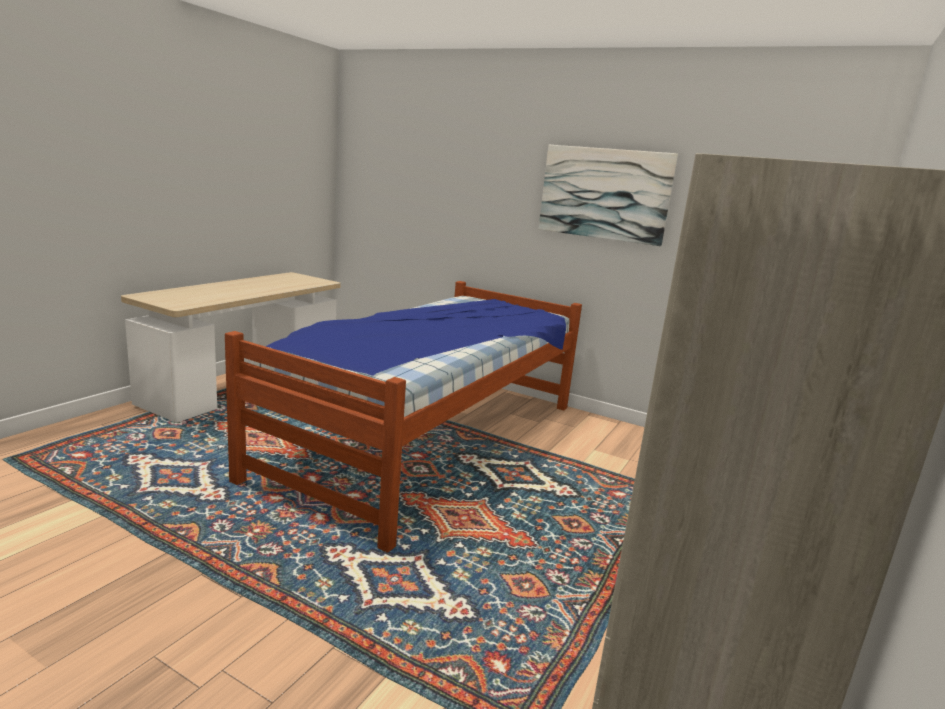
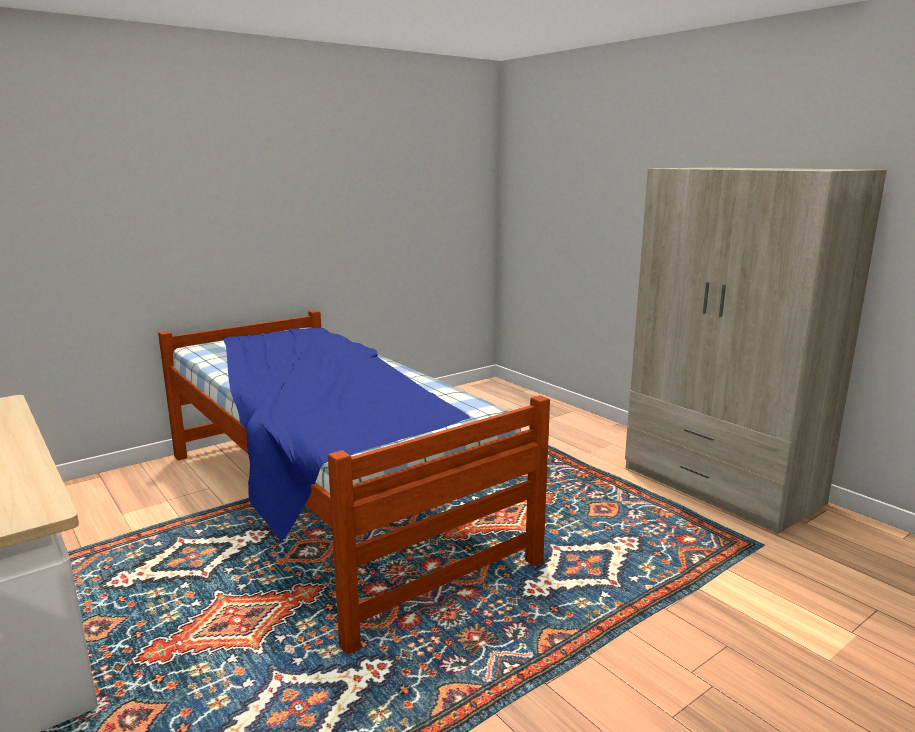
camera: 65 degrees left, 0 degrees up
(604, 194) = (310, 192): picture -> none

